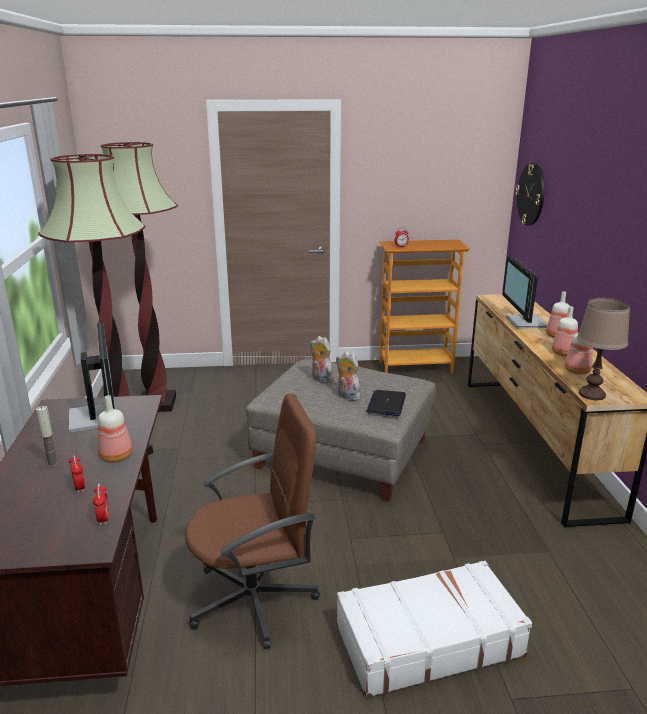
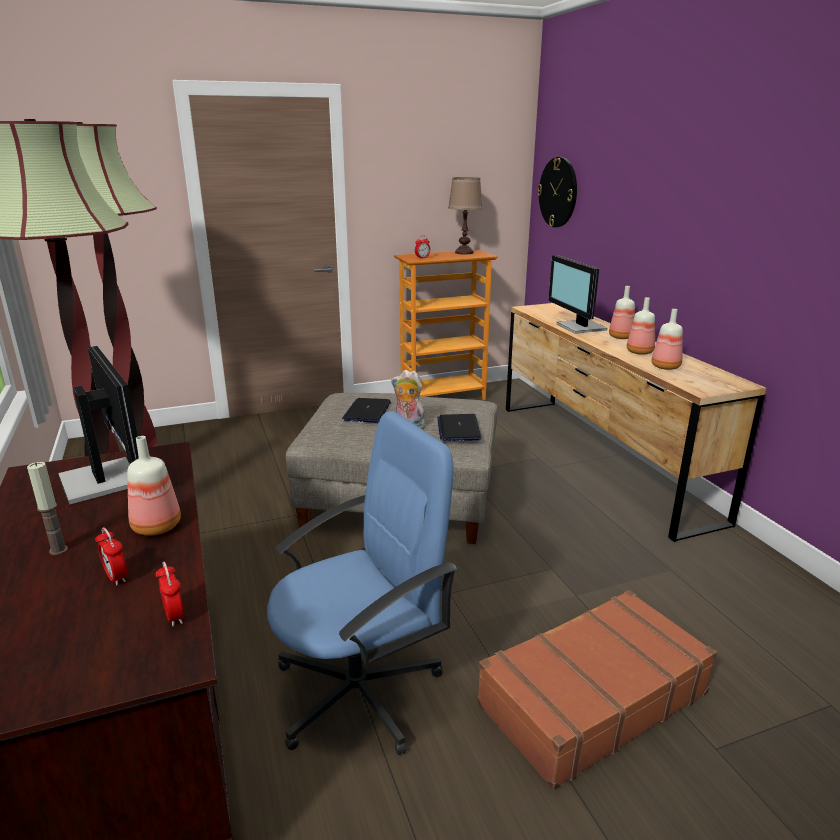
camera: 15 degrees left, 0 degrees up
(255, 598) = (360, 690): brown office chair -> blue office chair
(320, 379) = (367, 411): plush toy -> laptop
(427, 639) = (591, 697): white suitcase -> brown suitcase
(592, 394) = (698, 387): brown table lamp -> brown table lamp (464, 252)

